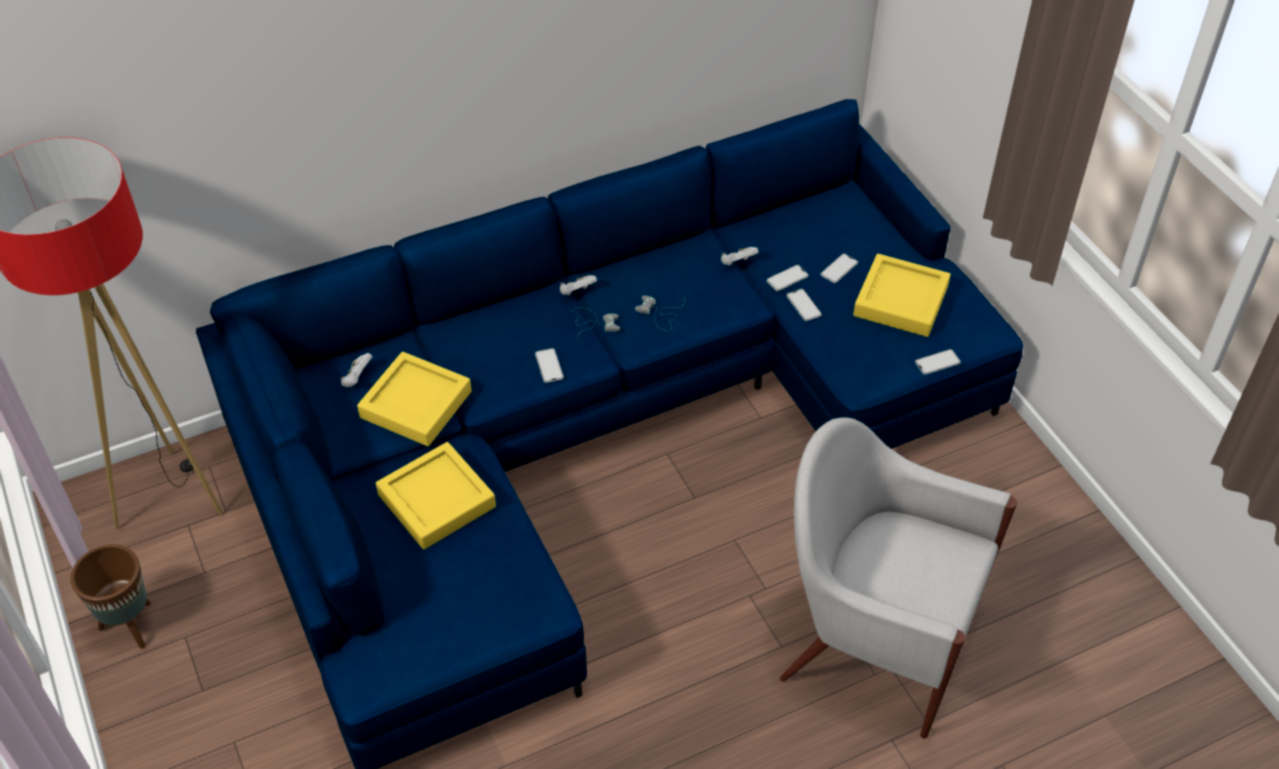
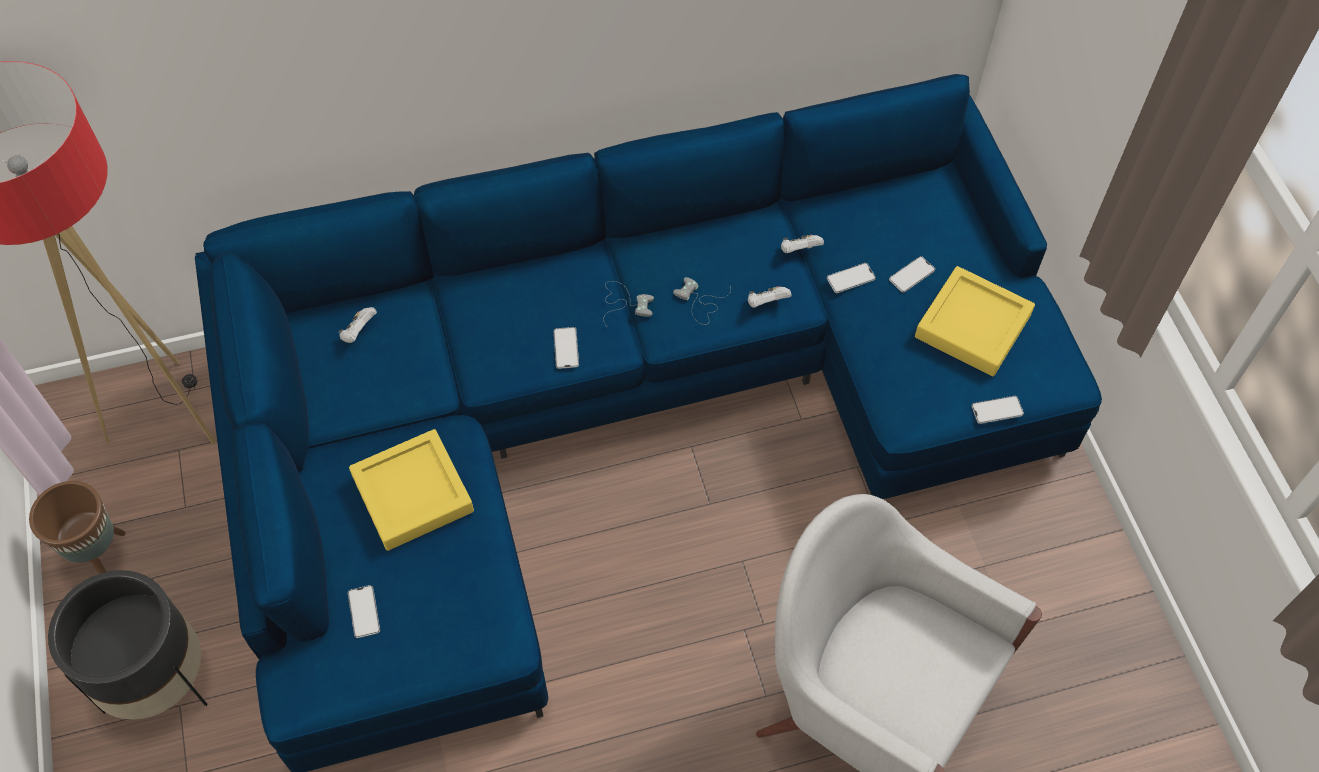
camera: 10 degrees right, 10 degrees up
(209, 724) = (159, 680): none -> black planter
(416, 404) = (414, 373): yellow tray -> none
(577, 292) = (615, 261): white game controller -> white game controller (766, 303)
(803, 305) = (862, 315): phone -> phone (364, 611)

